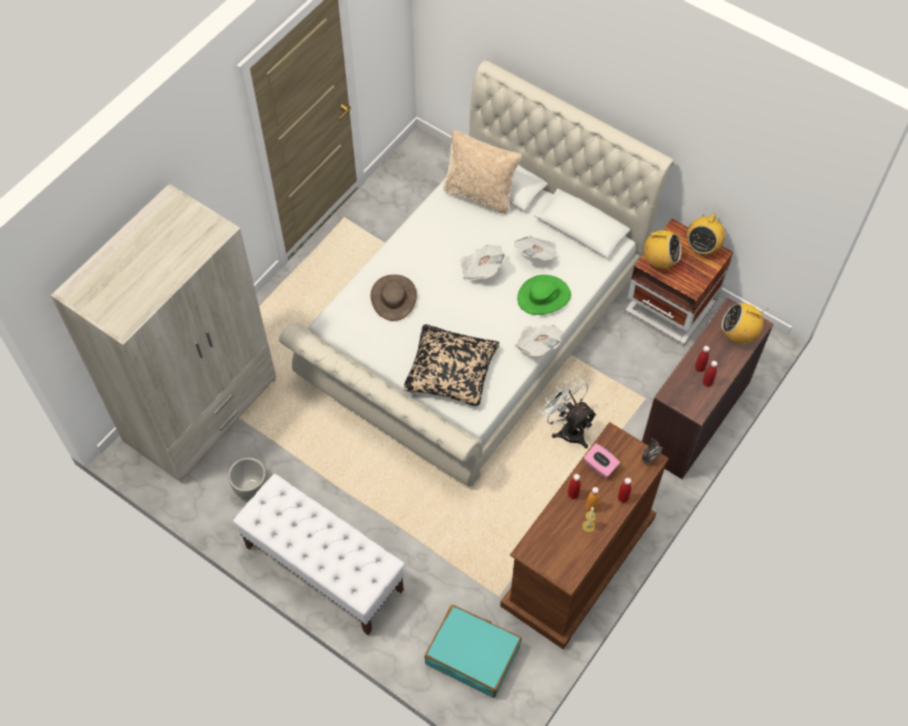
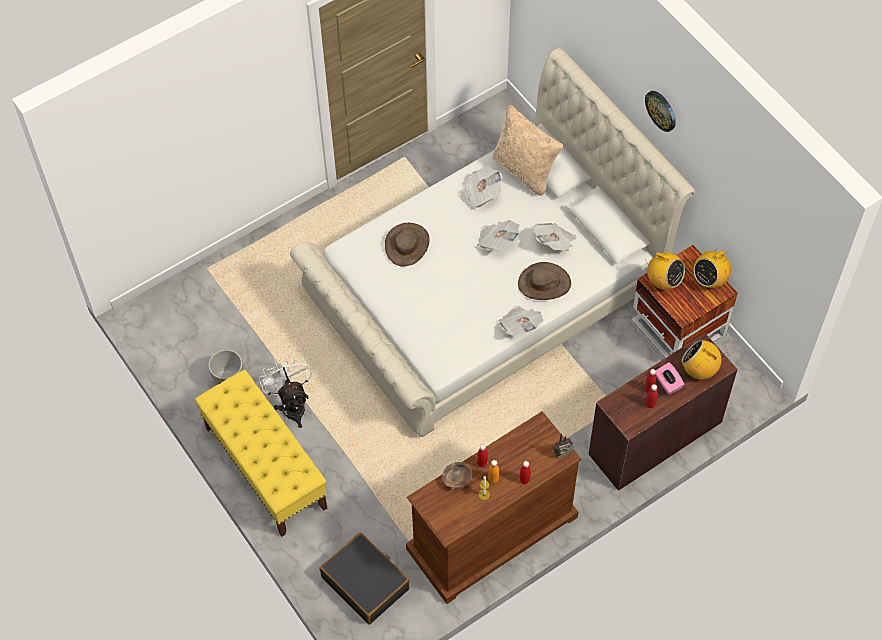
camera: 20 degrees right, 0 degrees up
(202, 410) = (211, 297): beige wardrobe -> none
(323, 568) = (265, 467): white bench -> yellow bench
(445, 228) = (480, 194): none -> newspaper
(451, 371) = (432, 326): black pillow -> none
(473, 654) = (366, 582): turquoise suitcase -> black suitcase
(544, 297) = (544, 283): green hat -> brown hat
(555, 519) = (457, 479): none -> brown bowl
(567, 429) = (531, 412): white fan -> white fan (292, 405)
(600, 466) = (516, 446): pink tissue box -> pink tissue box (667, 383)
(622, 88) = (661, 110): none -> wall clock

